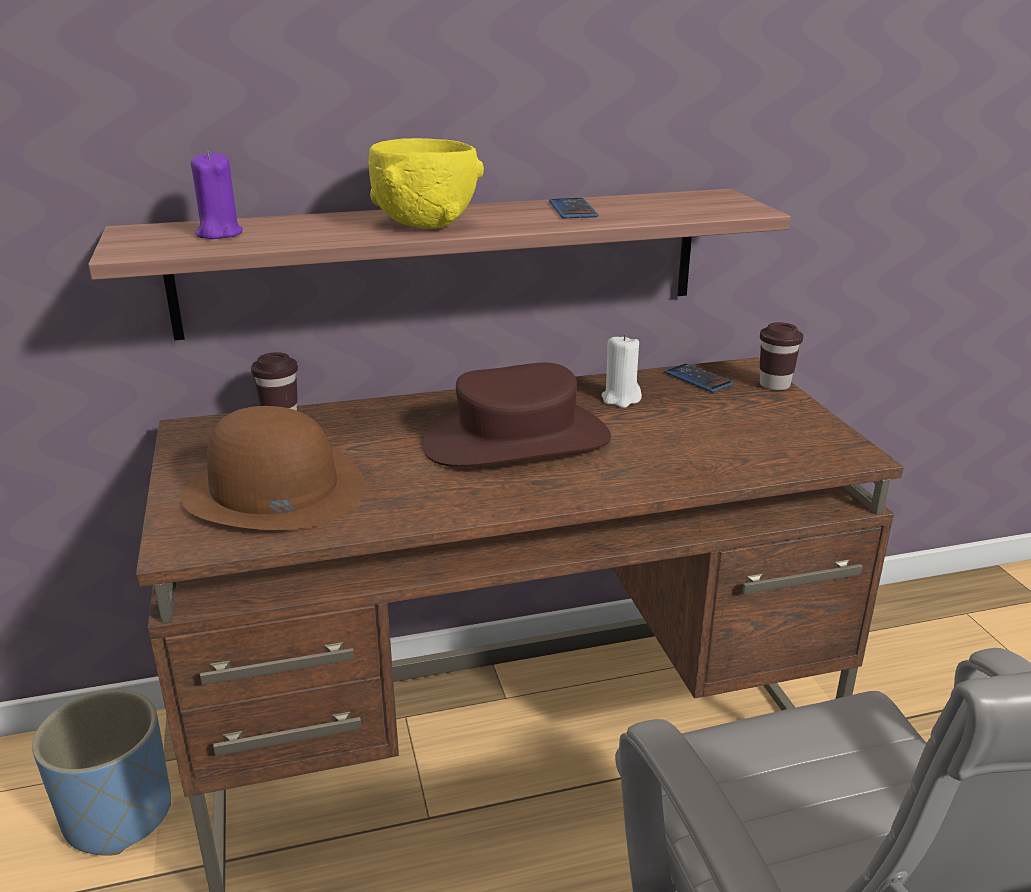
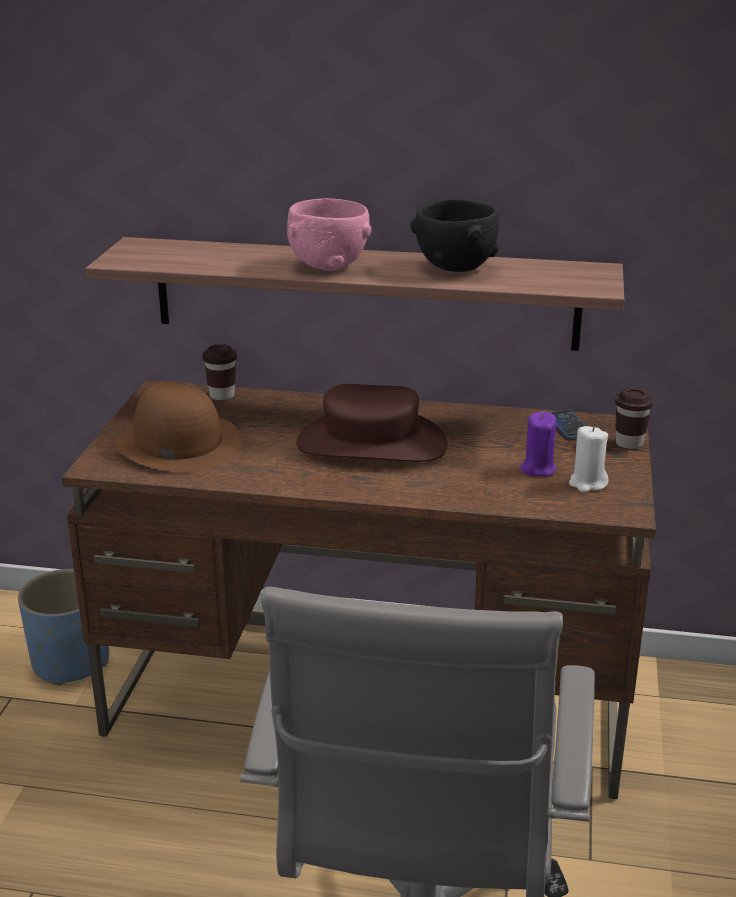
camera: 25 degrees right, 0 degrees up
(219, 234) = (184, 254): purple candle -> purple candle (537, 469)
(425, 224) = (328, 266): yellow bowl -> pink bowl
(573, 209) = (455, 267): phone -> black bowl
(621, 399) = (485, 429): white candle -> white candle (587, 483)

